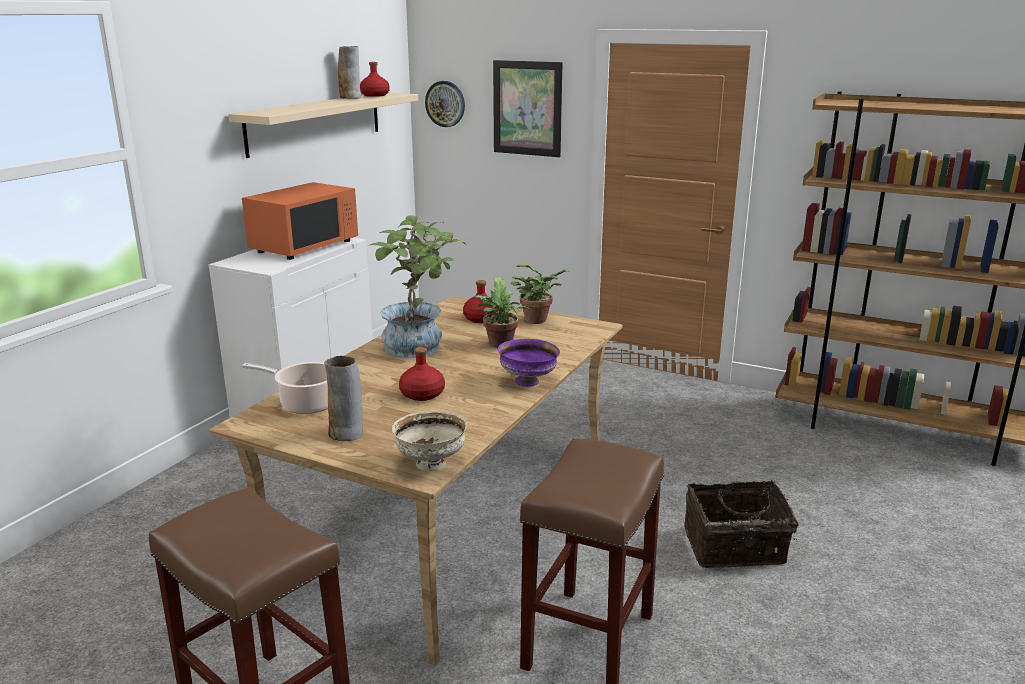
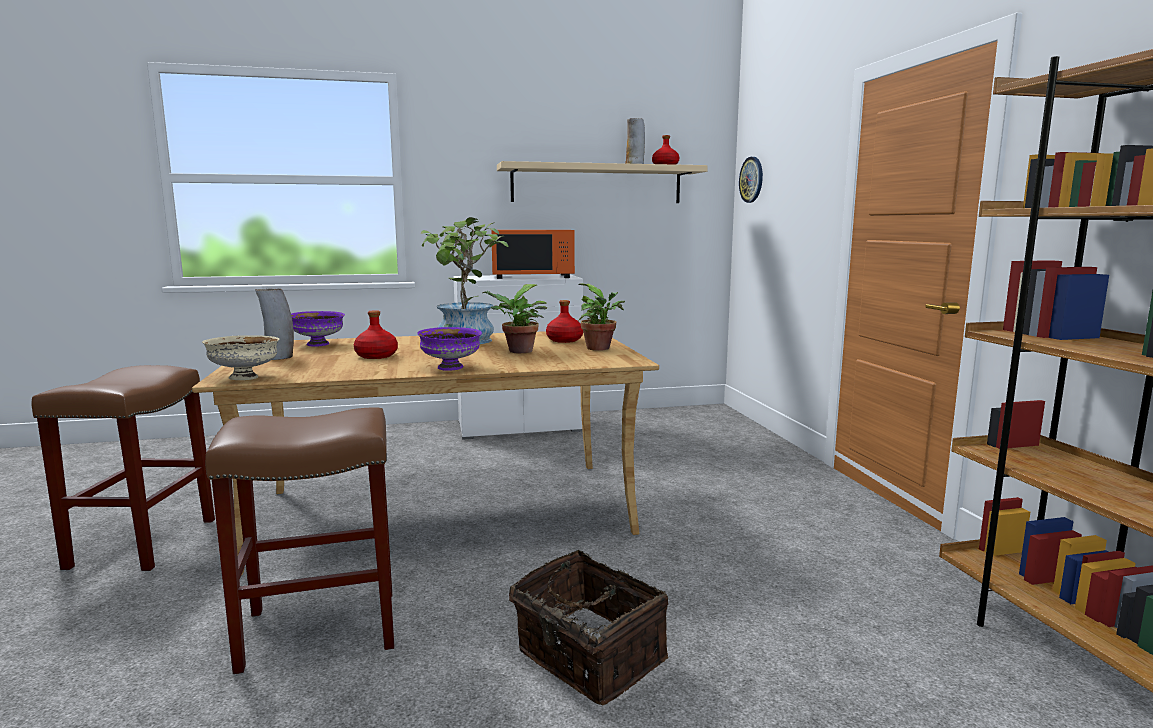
camera: 50 degrees right, 10 degrees down
(305, 404) = (319, 344): cooking pot -> purple bowl
(527, 108) = (800, 173): picture -> none

